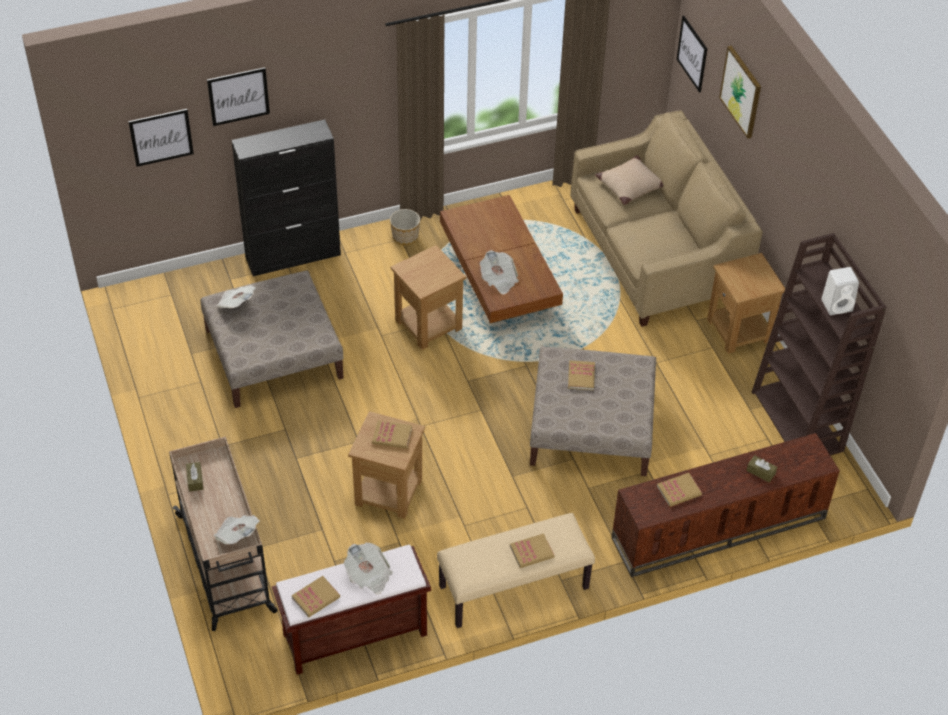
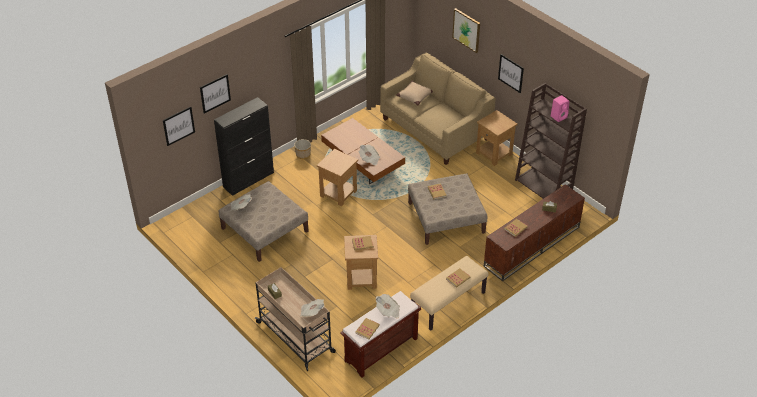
camera: 20 degrees left, 5 degrees down
(692, 53) = (427, 20): picture -> picture (511, 73)
(837, 305) = (559, 116): white speaker -> pink speaker

